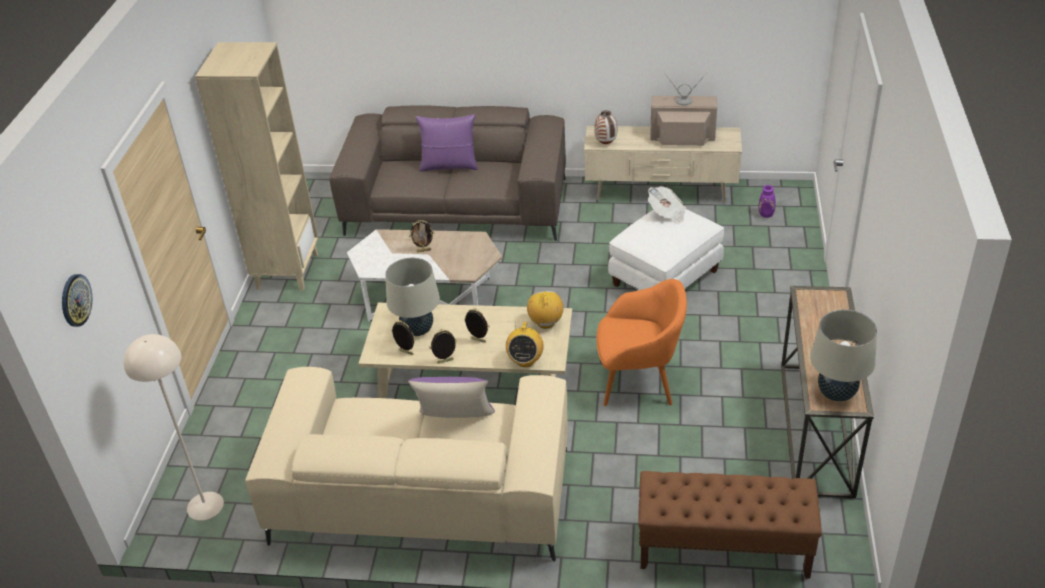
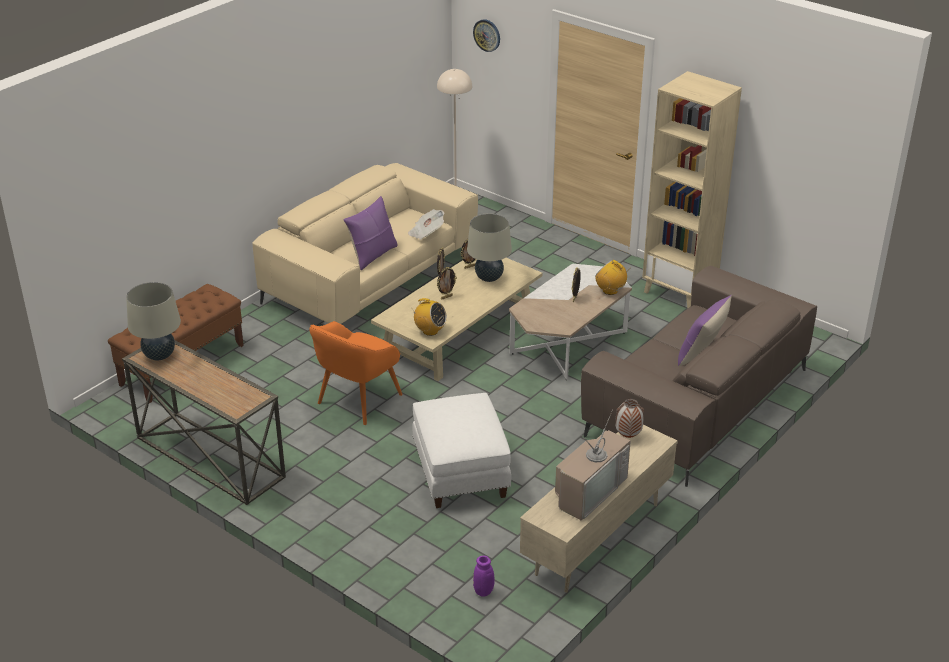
camera: 120 degrees right, 5 degrees down
(525, 360) = (401, 308): radio -> radio (610, 291)
(667, 213) = (479, 427): newspaper -> newspaper (426, 233)

